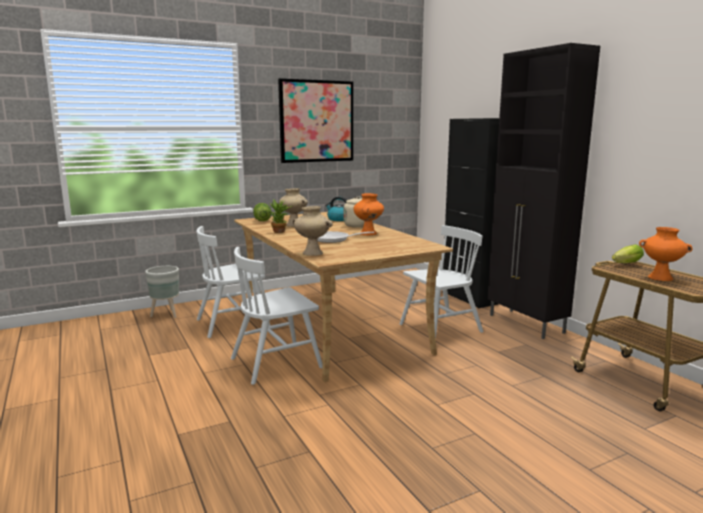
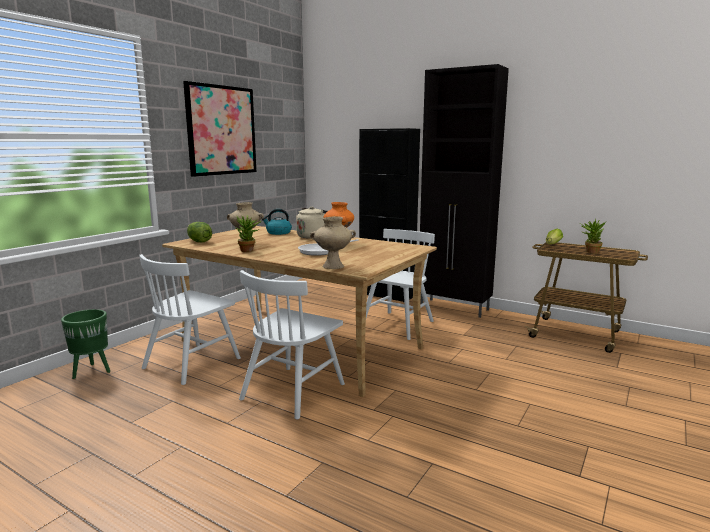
camera: 30 degrees left, 0 degrees up
(166, 314) = (92, 371): grey planter -> green planter
(660, 278) = (590, 251): orange vase -> potted plant

